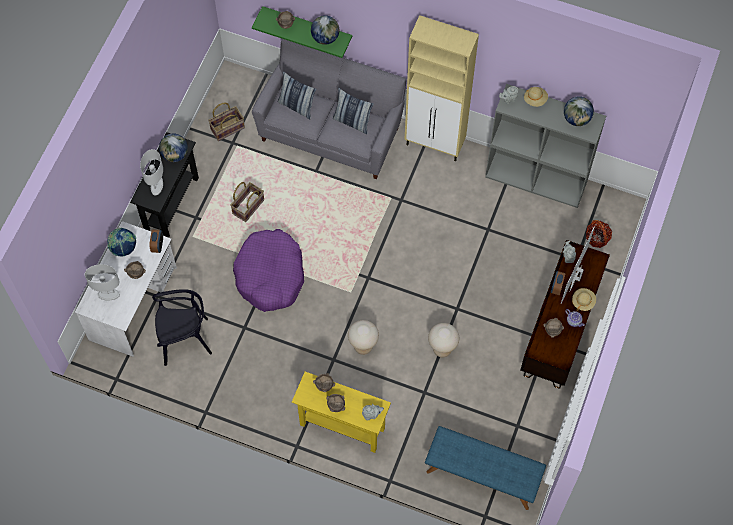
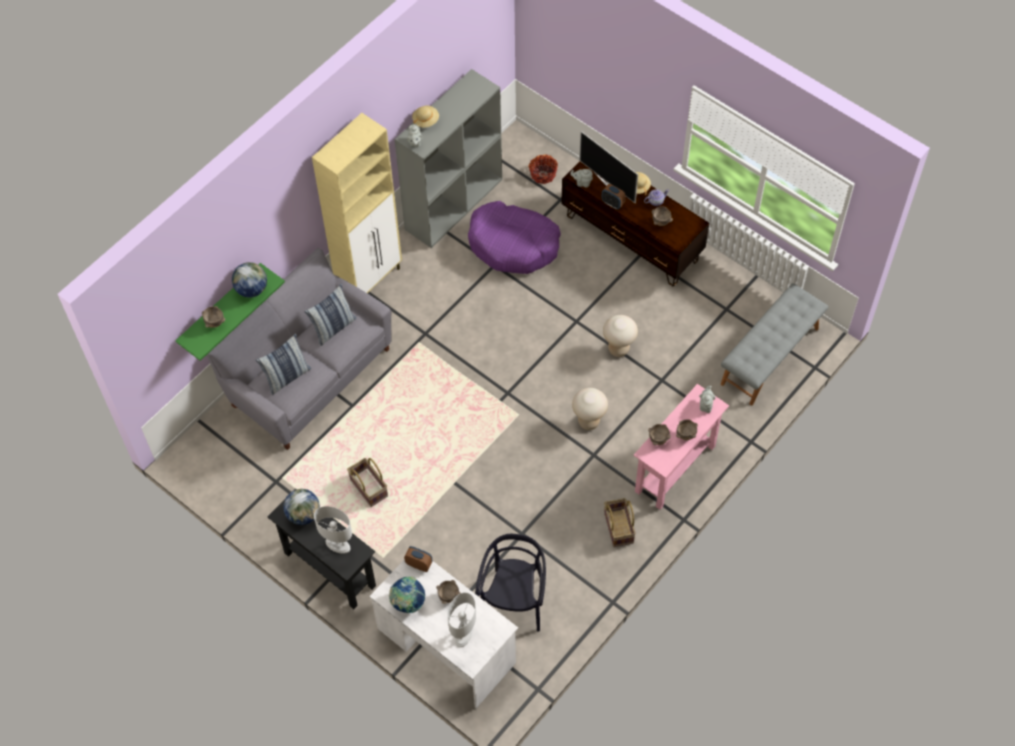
camera: 70 degrees left, 5 degrees down
(227, 128) = (253, 481): basket -> basket (618, 528)
(270, 275) = (466, 489): purple dog bed -> purple dog bed (513, 244)
(342, 426) = (675, 469): yellow console table -> pink console table
(482, 475) = (770, 356): blue bench -> grey bench
(576, 119) = (464, 94): globe -> none

